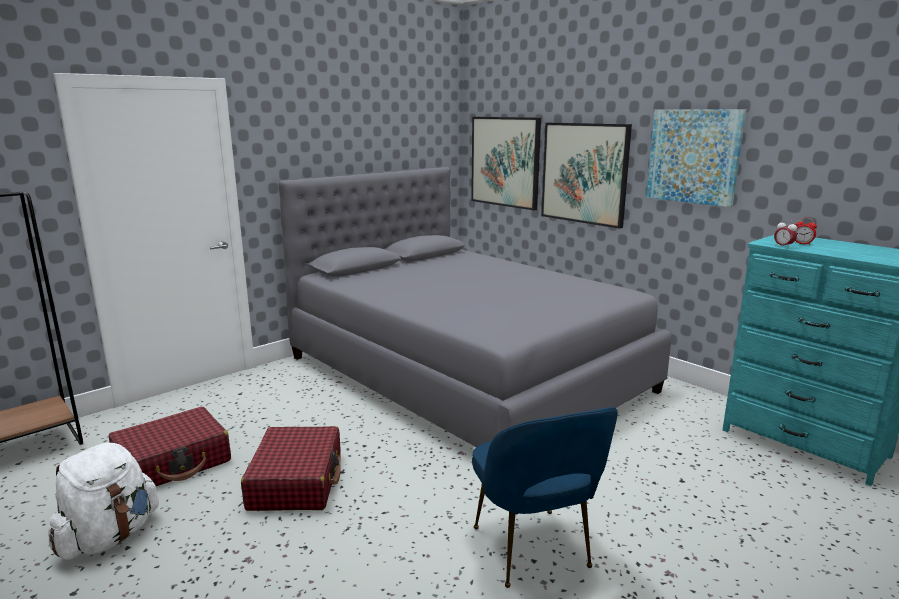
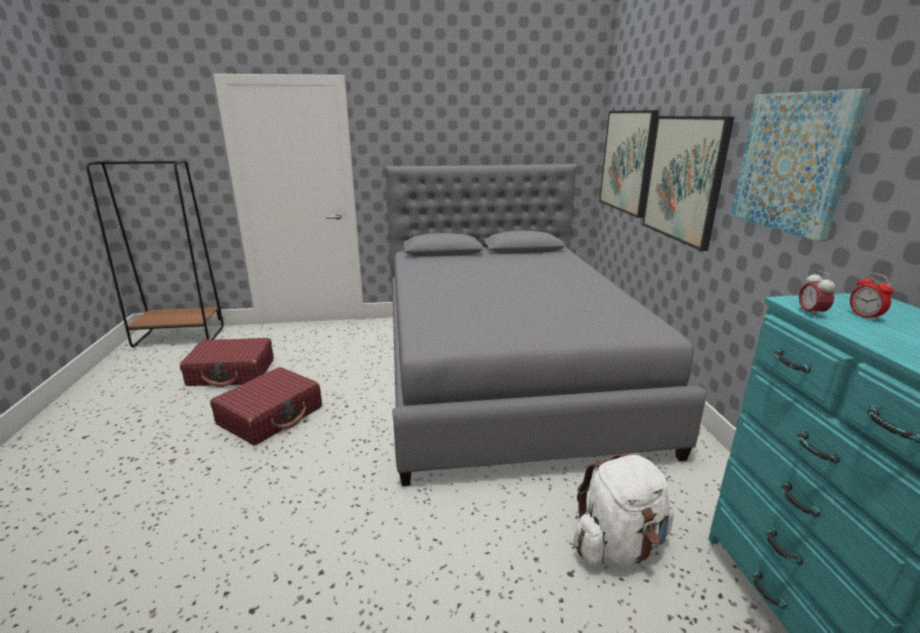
camera: 35 degrees right, 5 degrees up
(109, 537) = (142, 409): white backpack -> white backpack (618, 547)
(534, 554) = (329, 566): blue chair -> none

